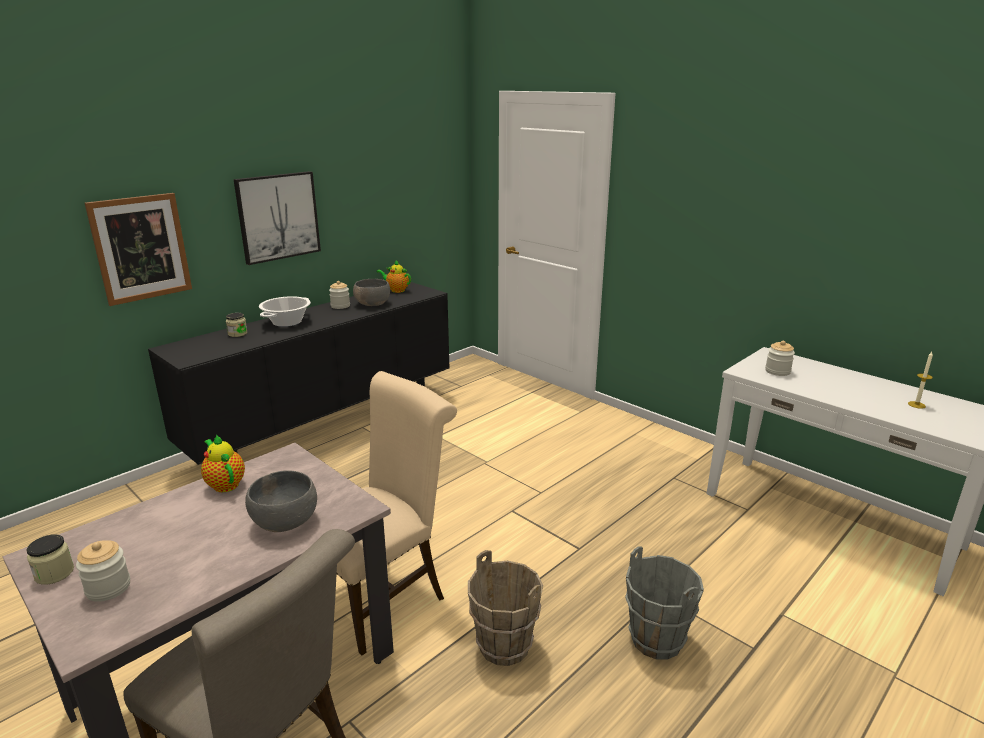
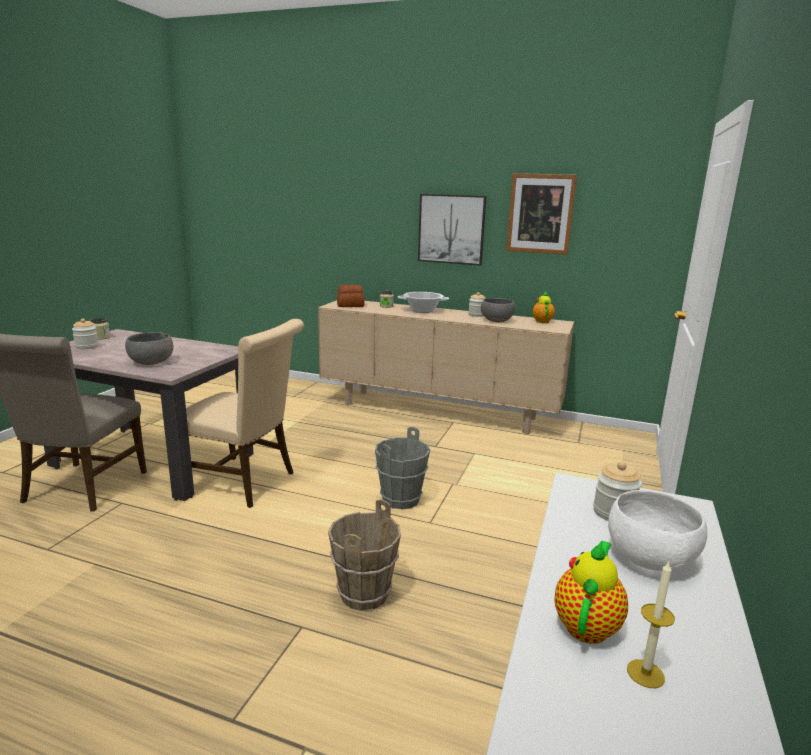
camera: 65 degrees right, 5 degrees down
(141, 248) = (352, 231): picture -> picture (540, 214)
(203, 350) = (350, 305): none -> bread
(225, 484) = (191, 345): teapot -> teapot (587, 624)
(326, 427) = (438, 411): black cabinet -> beige cabinet
(504, 646) = (201, 546): brown bucket -> brown bucket (363, 594)
(657, 639) = (229, 635): grey bucket -> grey bucket (401, 499)
(824, 377) = (649, 557): none -> white bowl

